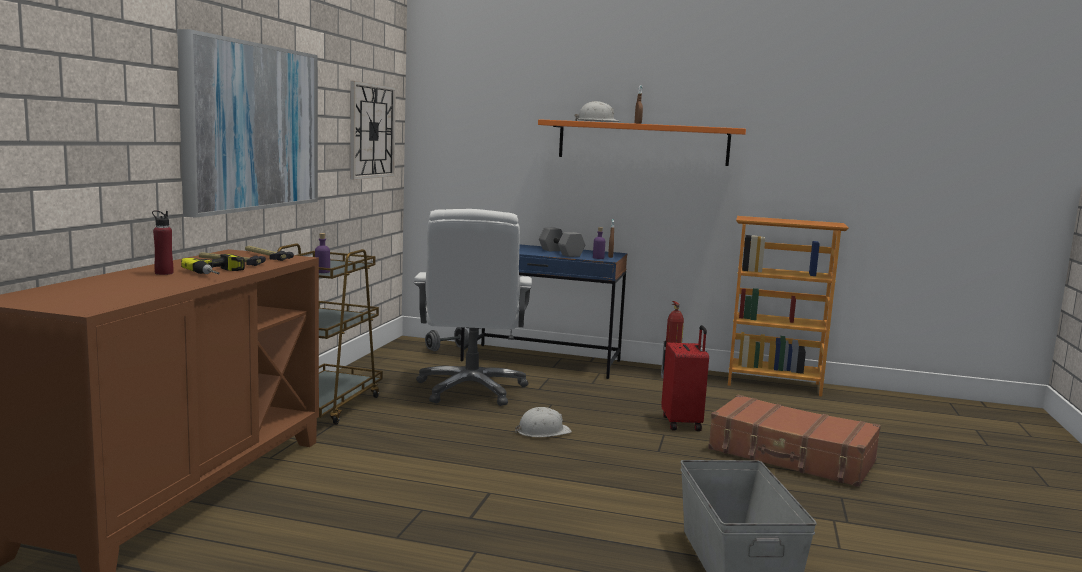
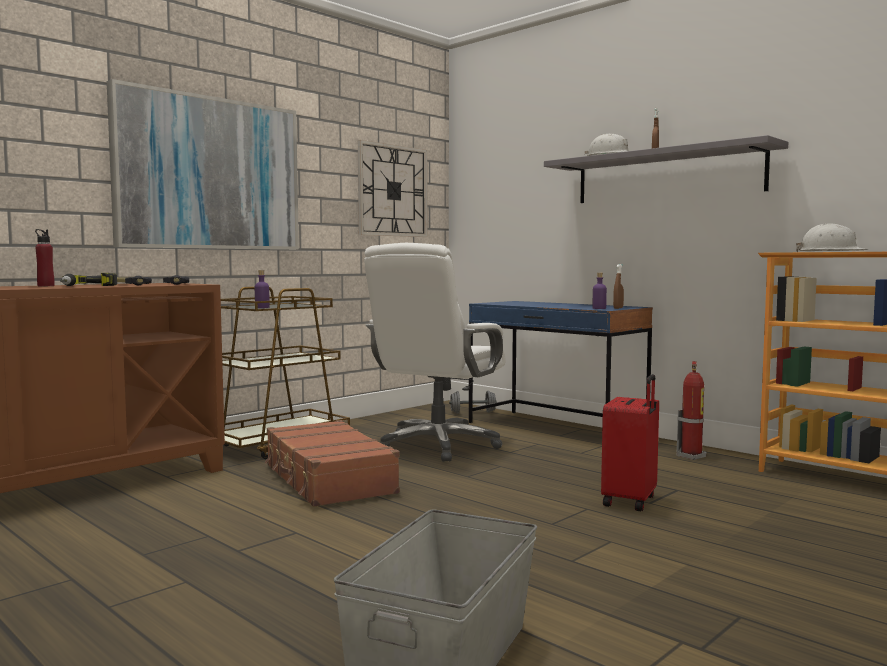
camera: 30 degrees right, 5 degrees down
(542, 431) = (448, 488): white hard hat -> white hard hat (830, 252)
(560, 253) = (566, 306): grey dumbbell -> none
(643, 143) = (666, 176): orange shelf -> grey shelf
(791, 456) = (733, 556): brown suitcase -> brown suitcase (328, 479)

